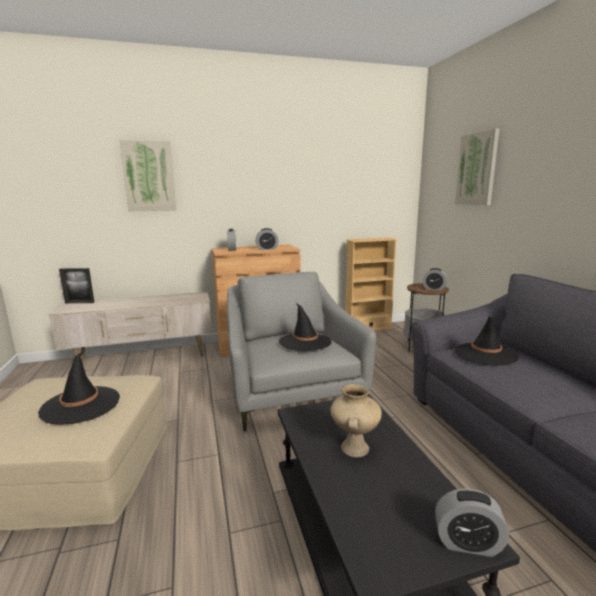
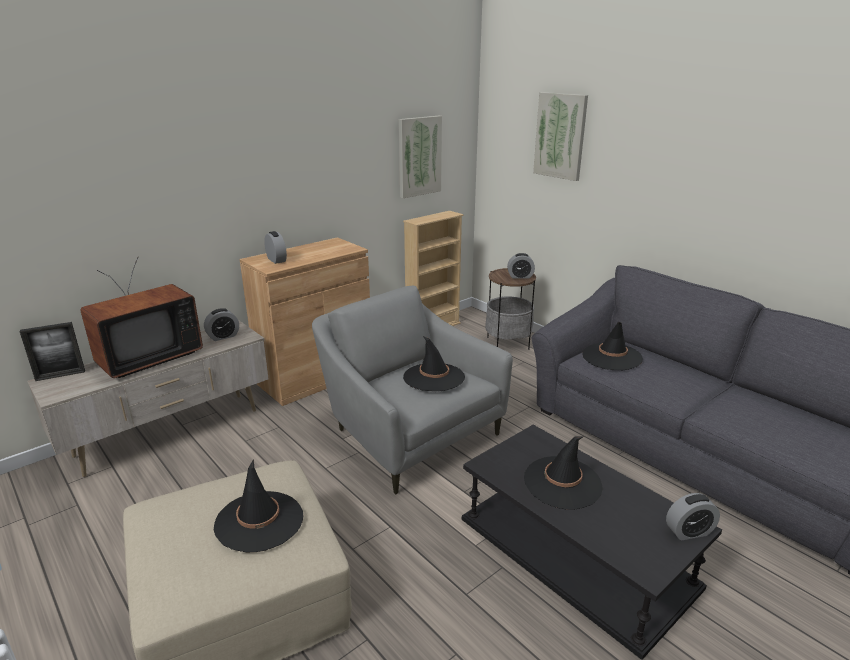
camera: 25 degrees left, 10 degrees up
(132, 301) = (147, 358): none -> television
(149, 176) = (141, 167): picture -> picture (419, 156)
(267, 249) = (324, 253): alarm clock -> alarm clock (223, 336)
(354, 447) = (562, 483): beige vase -> black hat

